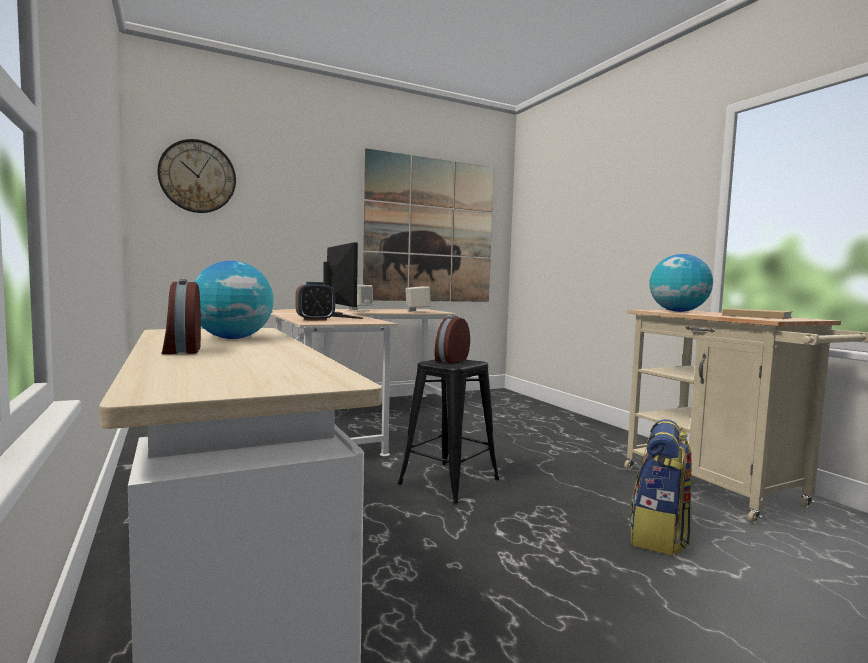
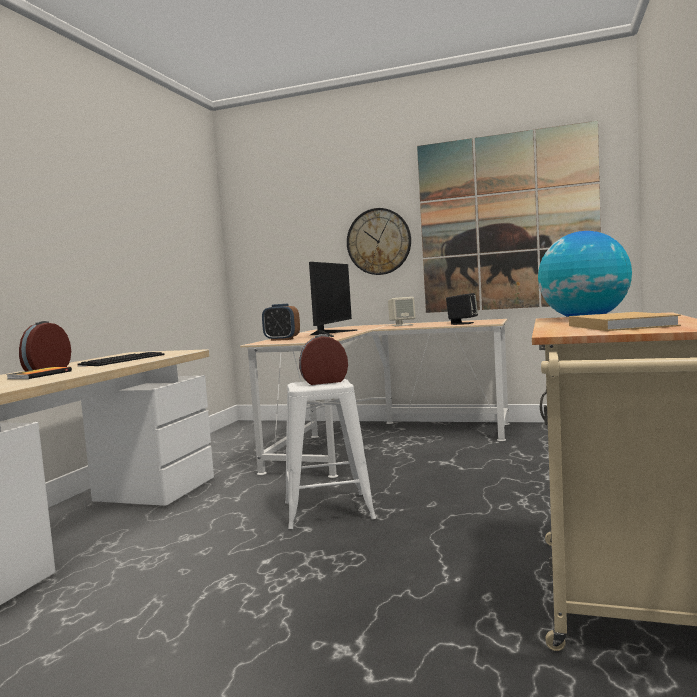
camera: 45 degrees right, 0 degrees up
(197, 176) = (269, 213): wall clock -> wall clock (378, 241)
(232, 338) = (123, 360): globe -> keyboard
(237, 357) = (40, 375): none -> book
(417, 311) = (462, 323): beige speaker -> black speaker
(449, 481) = (329, 510): black stool -> white stool
(659, 536) = (393, 615): backpack -> none

